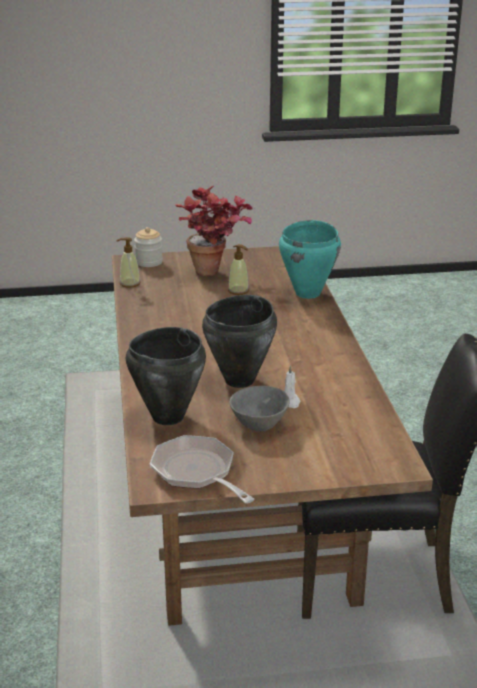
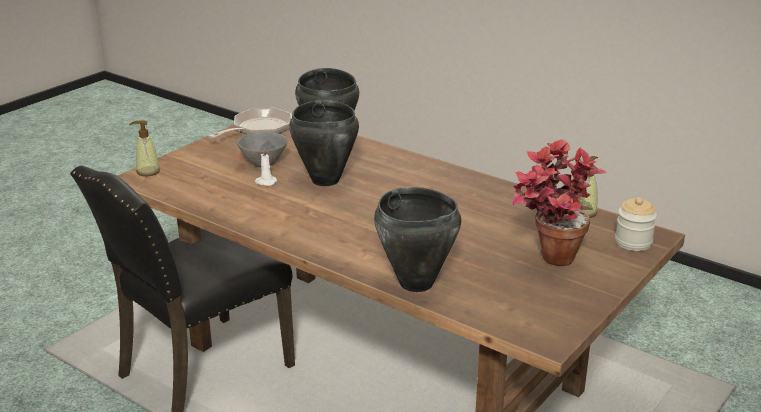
camera: 135 degrees right, 0 degrees up
(197, 473) = (258, 129): frying pan -> frying pan turned 60 degrees counterclockwise
(238, 291) = (482, 252): soap dispenser -> soap dispenser (148, 172)
(308, 293) = (416, 283): turquoise cooking pot -> black cooking pot

